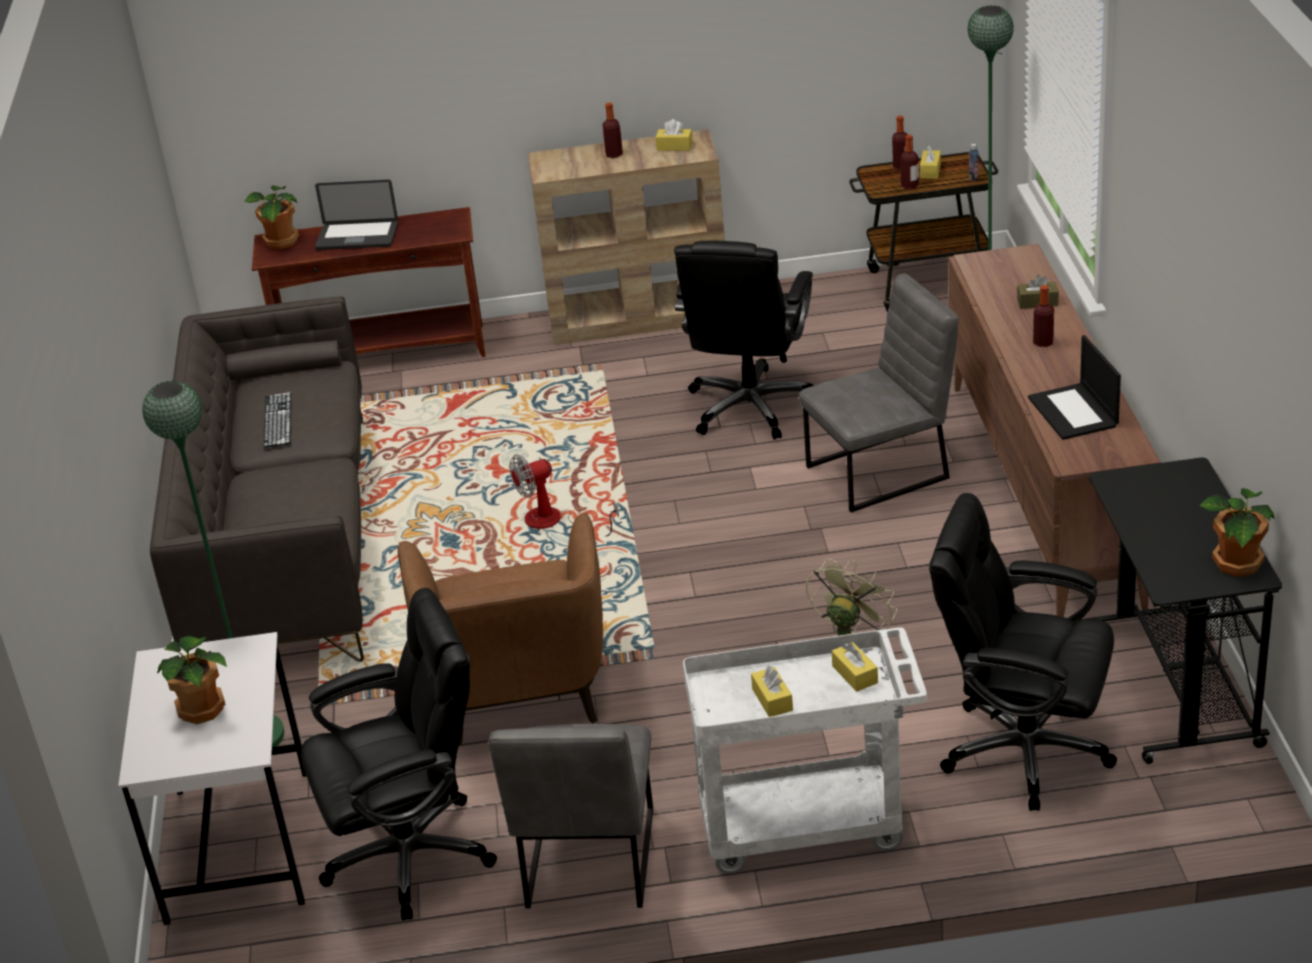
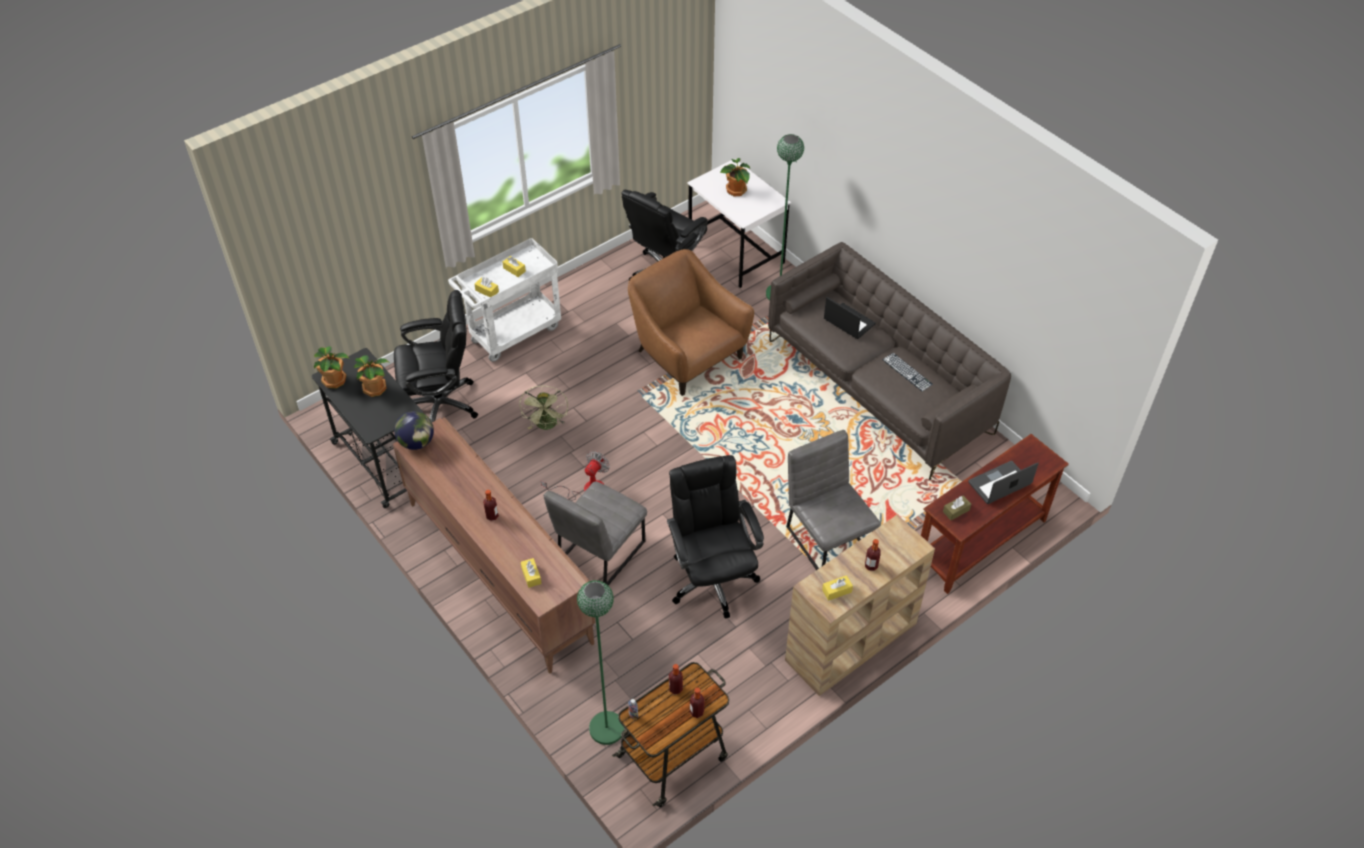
camera: 145 degrees right, 15 degrees up
(280, 242) = (1042, 462): potted plant -> potted plant (375, 388)
(555, 522) = (752, 451): fan -> fan (586, 490)
(589, 861) = (594, 296): grey chair -> grey chair (827, 538)
(930, 171) = (672, 716): yellow tissue box -> yellow tissue box (531, 576)
(1037, 302) = (511, 553): brown tissue box -> brown tissue box (956, 511)
(1074, 412) = (451, 464): laptop -> laptop (848, 321)
(1118, 452) = (417, 442): none -> globe

